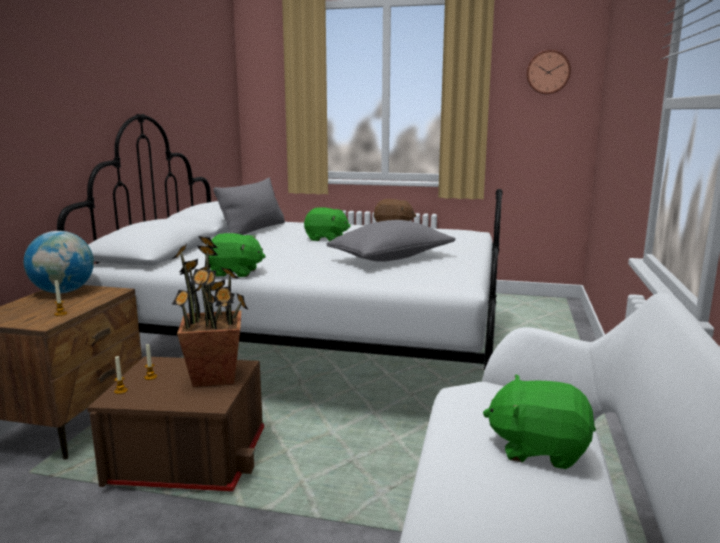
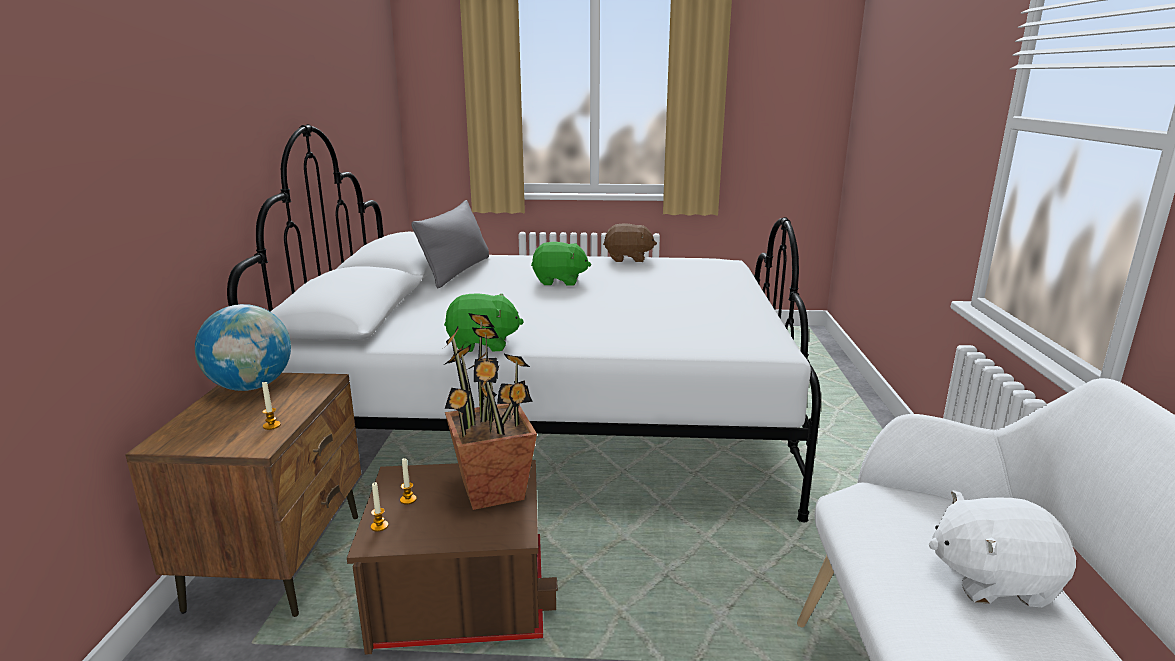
camera: 10 degrees left, 5 degrees up
(392, 259) = (662, 309): grey pillow -> none
(538, 448) = (991, 579): green plush toy -> white plush toy
(548, 72) = (793, 60): wall clock -> none

